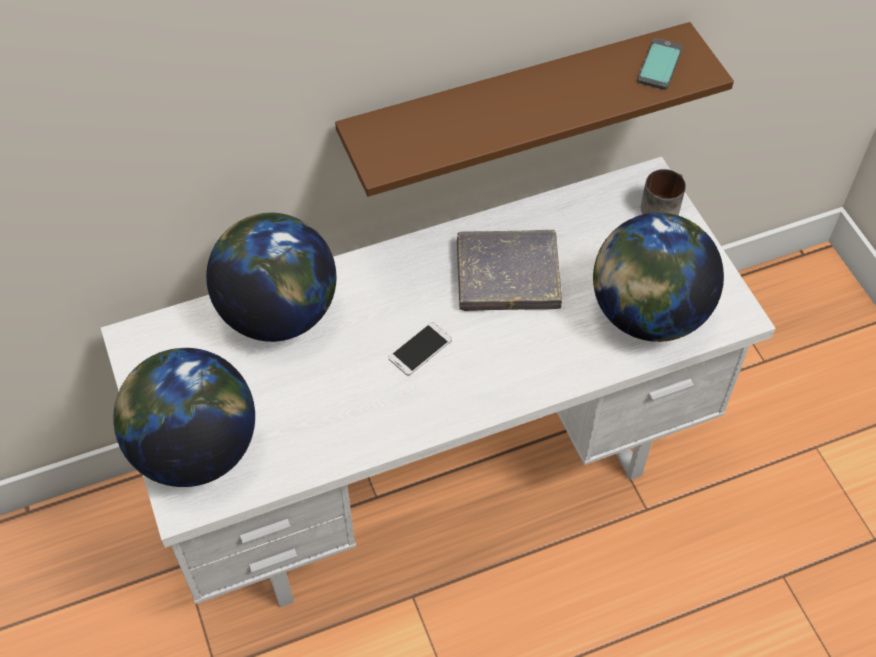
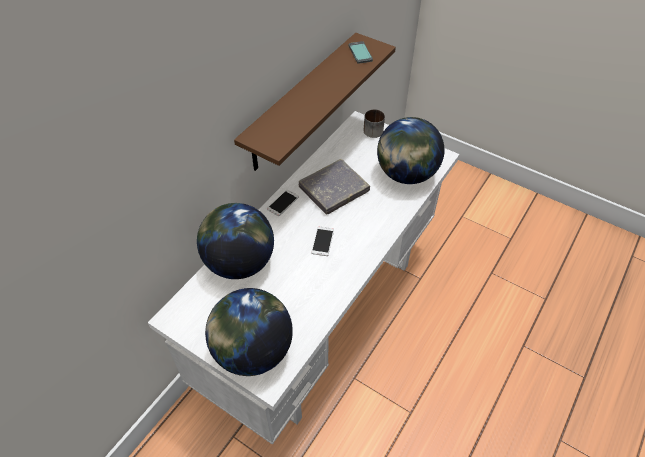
camera: 35 degrees left, 5 degrees down
(412, 255) = (283, 203): none -> phone

